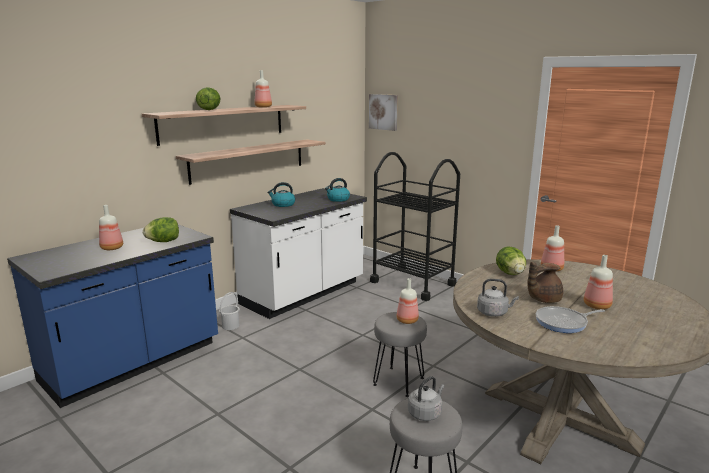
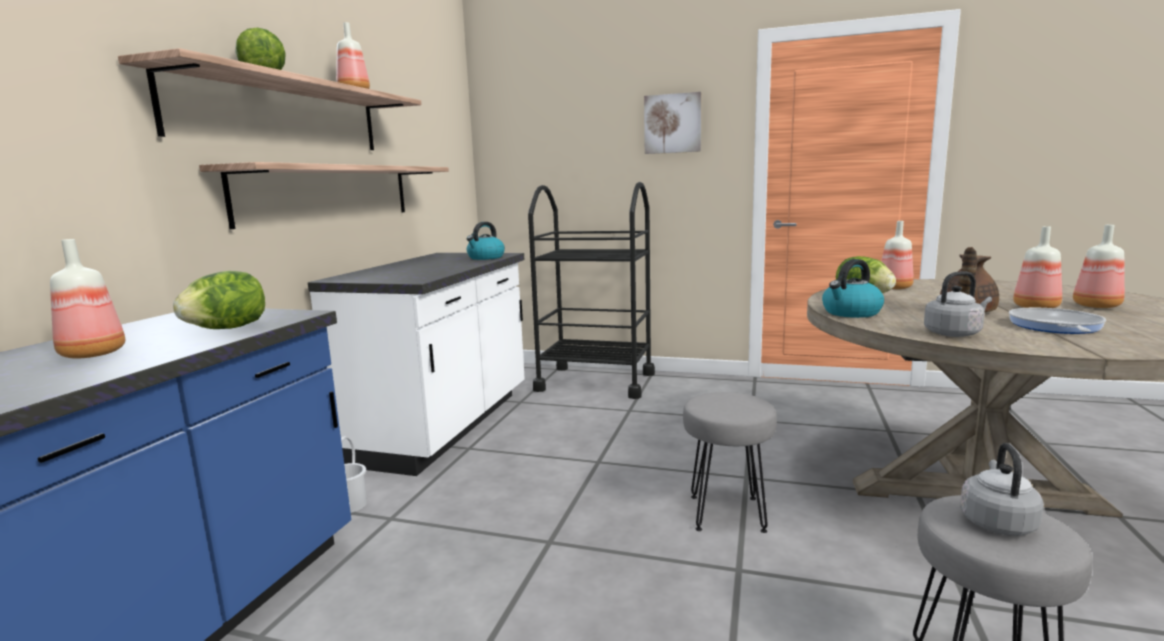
camera: 25 degrees left, 5 degrees down
(283, 204) = (403, 269): kettle -> kettle (851, 313)
(383, 112) = (507, 135): picture -> picture (672, 123)
(406, 320) = (737, 401): bottle -> bottle (1096, 306)
(563, 323) = (1055, 327): frying pan -> frying pan turned 150 degrees clockwise

